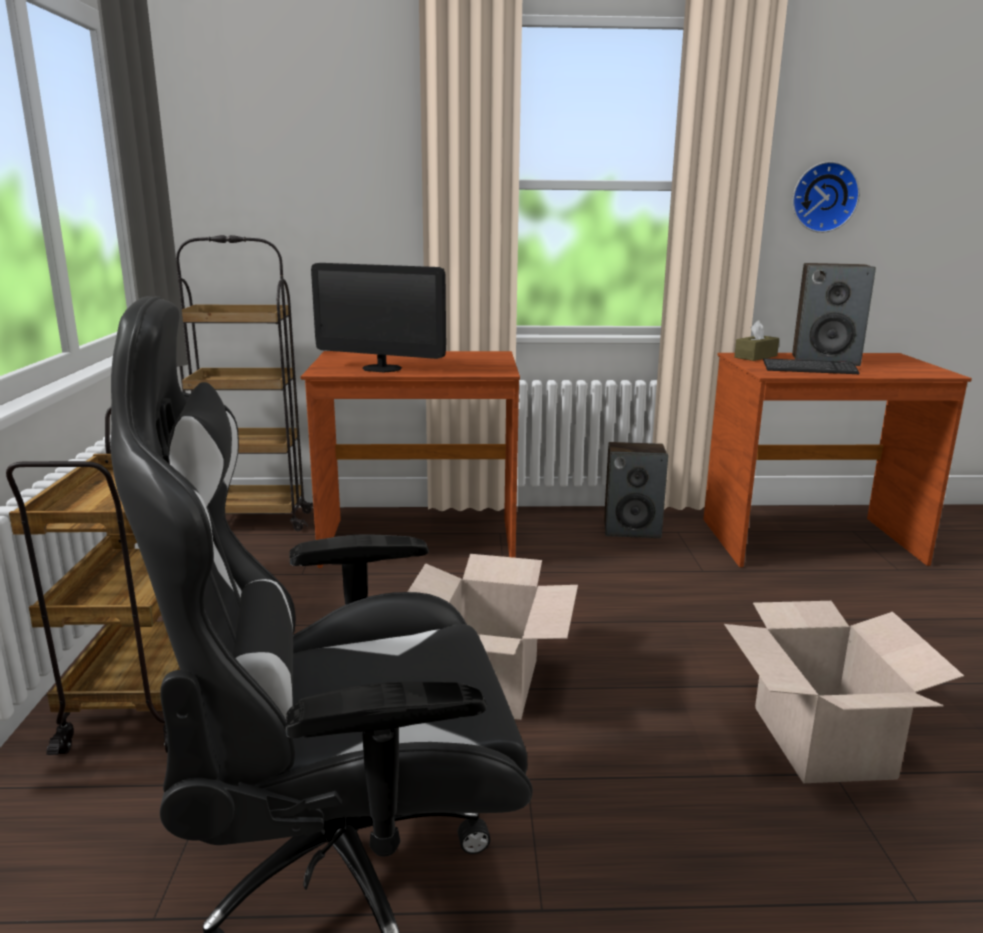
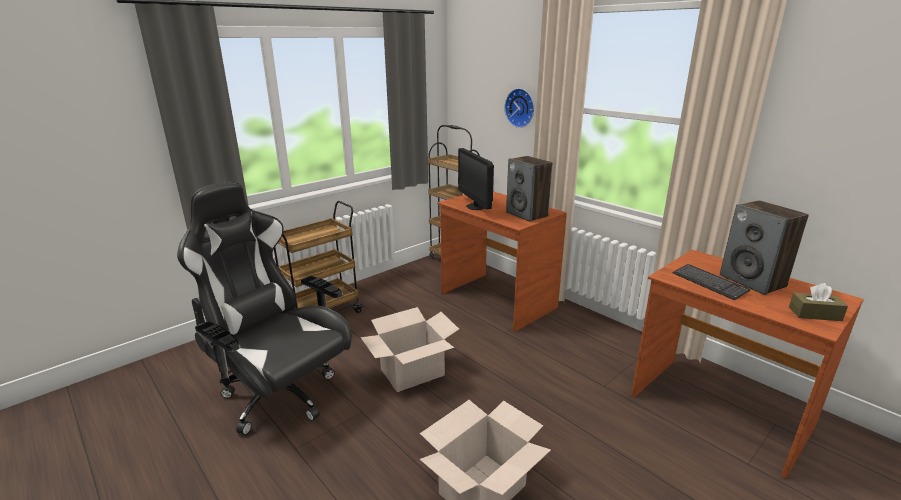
camera: 50 degrees right, 5 degrees up
(632, 529) = (612, 344): speaker -> speaker (527, 214)
(755, 356) = (706, 261): brown tissue box -> brown tissue box (814, 314)
(823, 197) = (826, 146): wall clock -> wall clock (521, 108)

